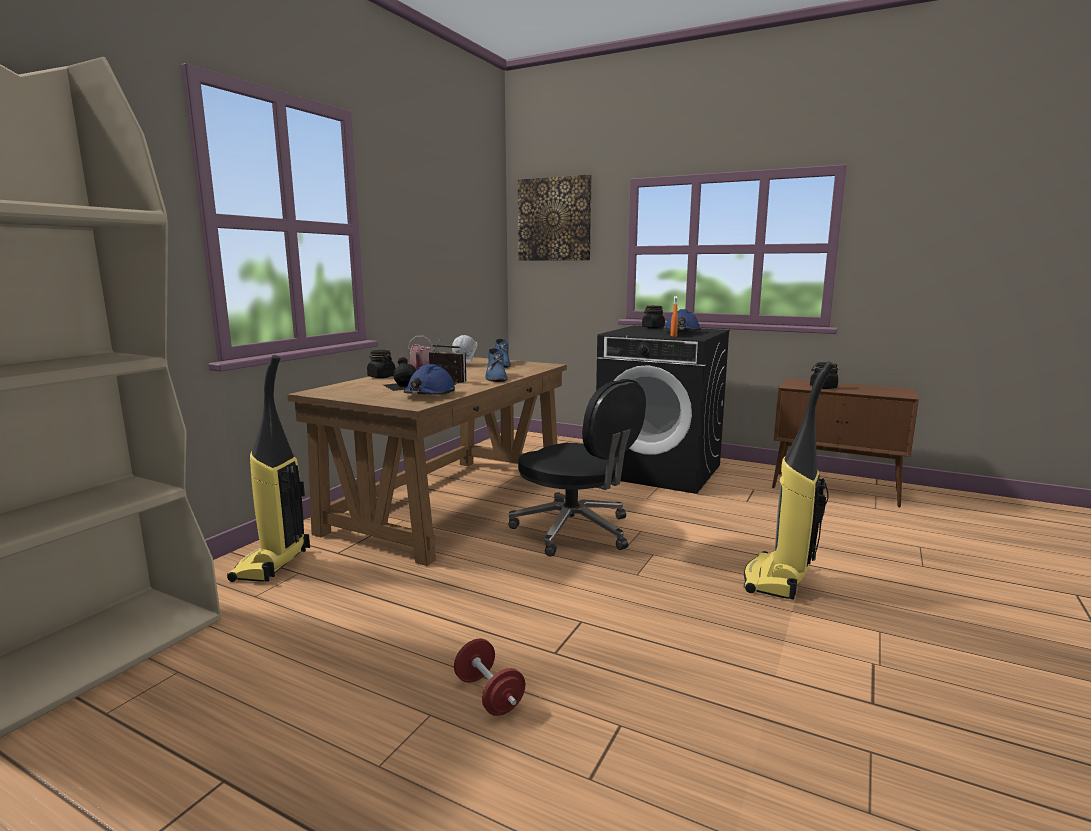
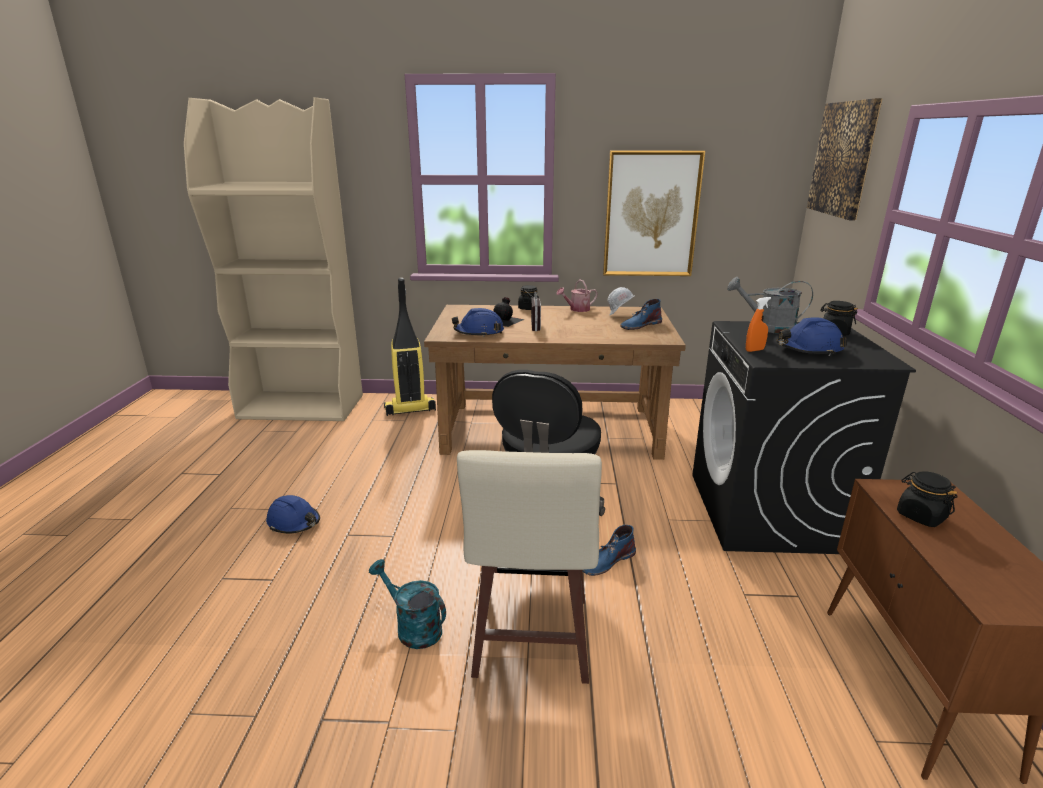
camera: 65 degrees right, 10 degrees up
(431, 269) = (651, 215): none -> picture
(489, 695) = (294, 522): red dumbbell -> blue hard hat
(496, 377) = (573, 335): blue boot -> blue boot (607, 561)
(629, 331) = (768, 328): none -> grey watering can
(748, 632) = (413, 627): none -> turquoise watering can
(777, 580) = (530, 639): vacuum cleaner -> beige stool

